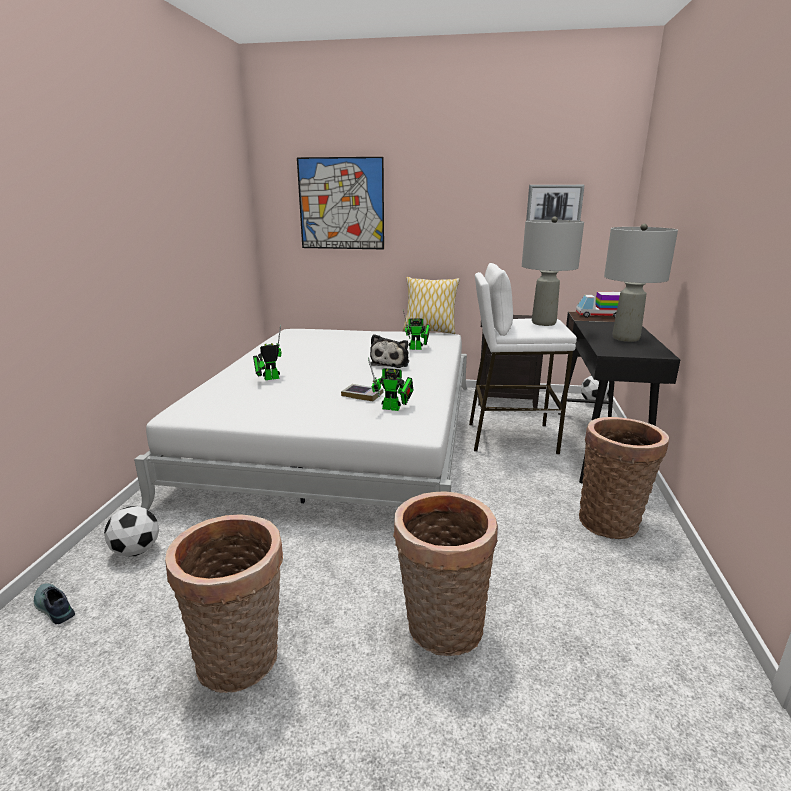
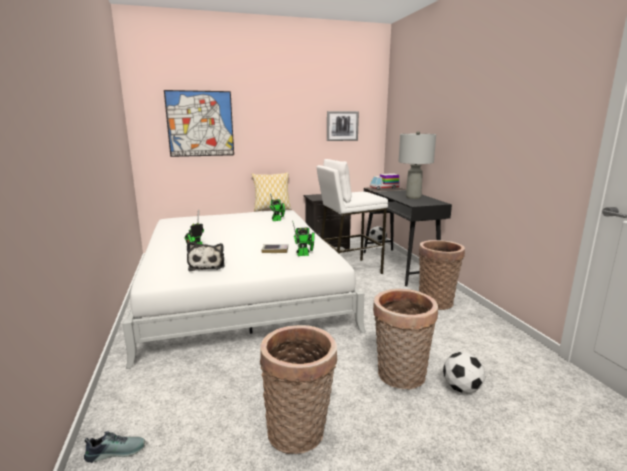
camera: 25 degrees left, 5 degrees down
(53, 608) = (116, 451): shoe -> shoe turned 150 degrees clockwise
(136, 551) = (150, 394): football -> football (461, 388)
(391, 363) = (270, 230): plush toy -> plush toy (207, 265)
(544, 323) = (363, 193): grey table lamp -> none

